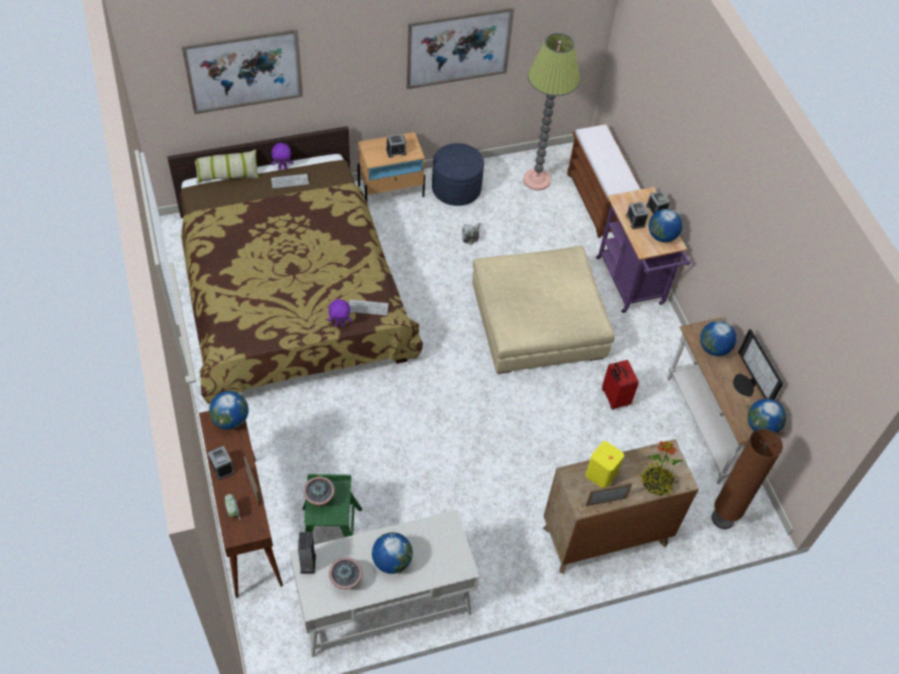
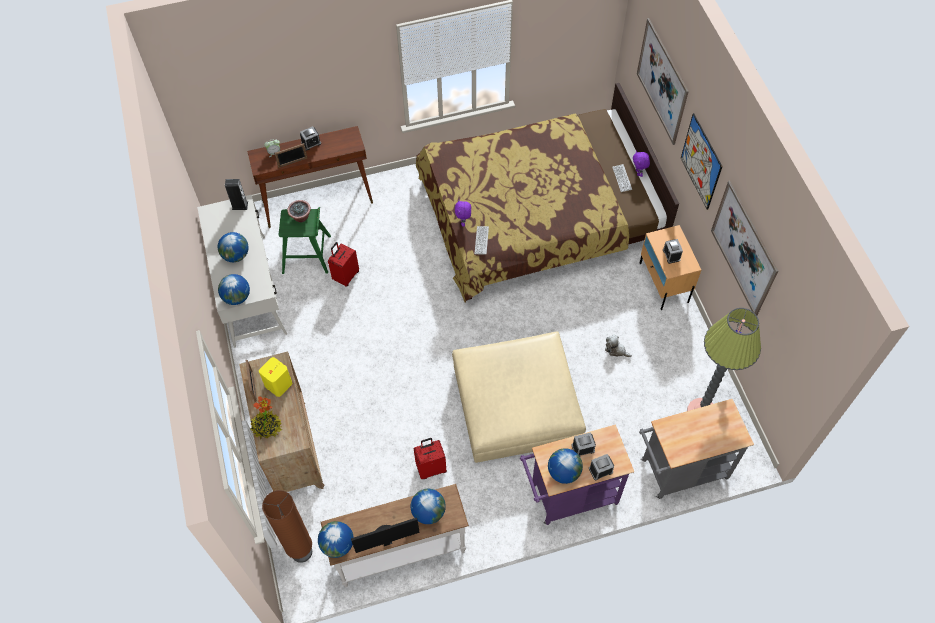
camera: 95 degrees right, 5 degrees up
(227, 176) = (622, 135): pillow -> none
(231, 420) = (350, 144): globe -> globe (237, 297)
(346, 580) = (224, 228): potted plant -> none
(355, 59) = (701, 162): none -> picture
(367, 487) = (345, 276): none -> red suitcase
(456, 188) = (676, 337): blue ottoman -> none
(598, 202) = (679, 471): brown bench -> grey cart

